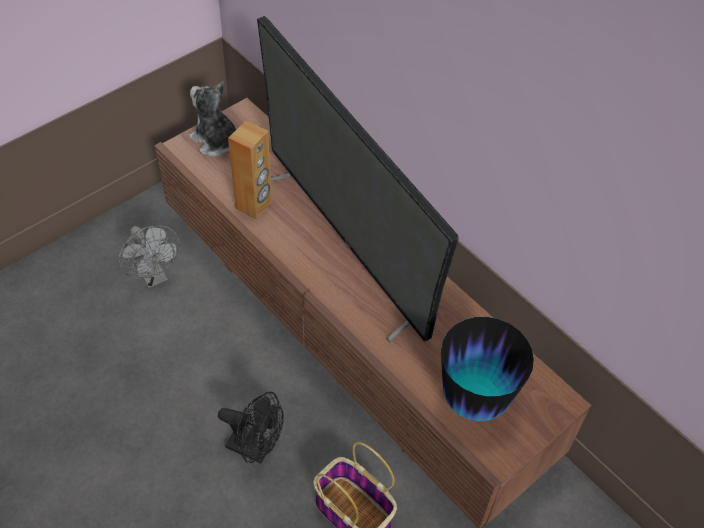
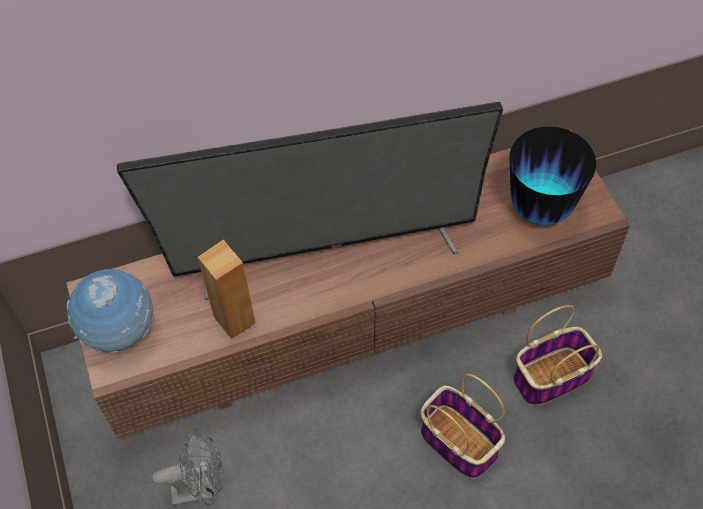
camera: 65 degrees left, 5 degrees up
(216, 141) = (120, 332): plush toy -> globe
(255, 448) = (457, 442): black fan -> basket

